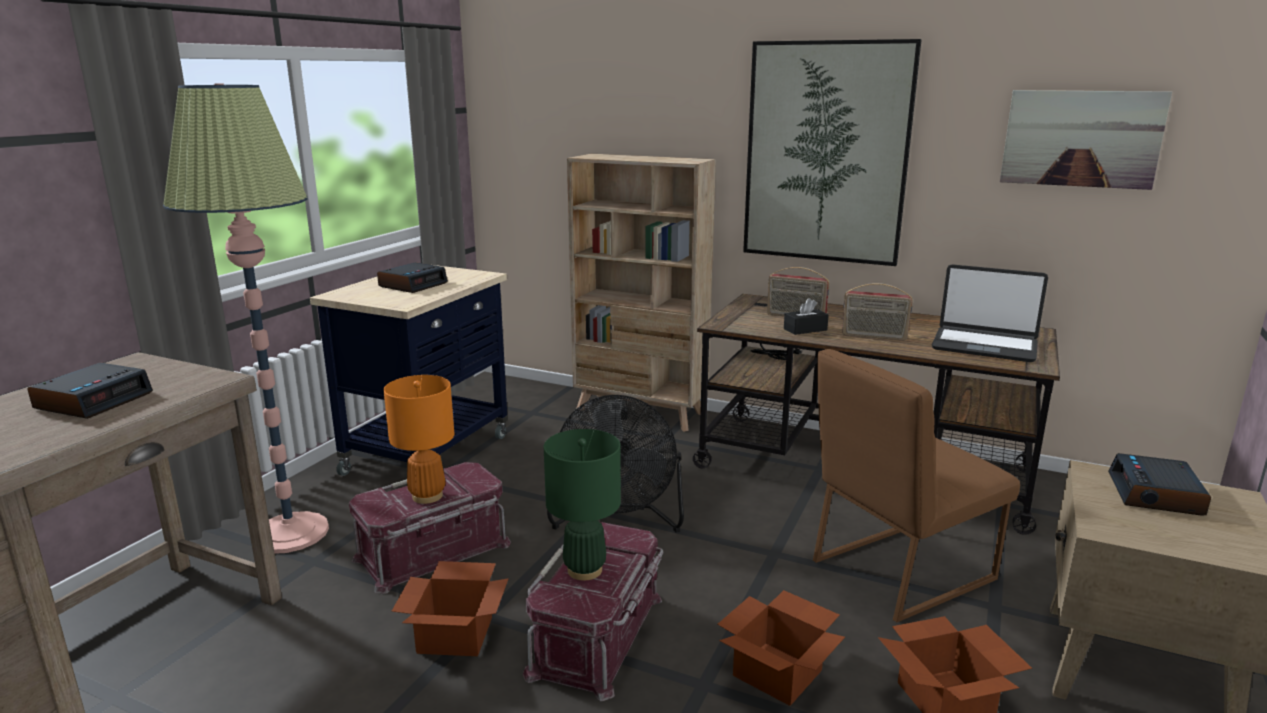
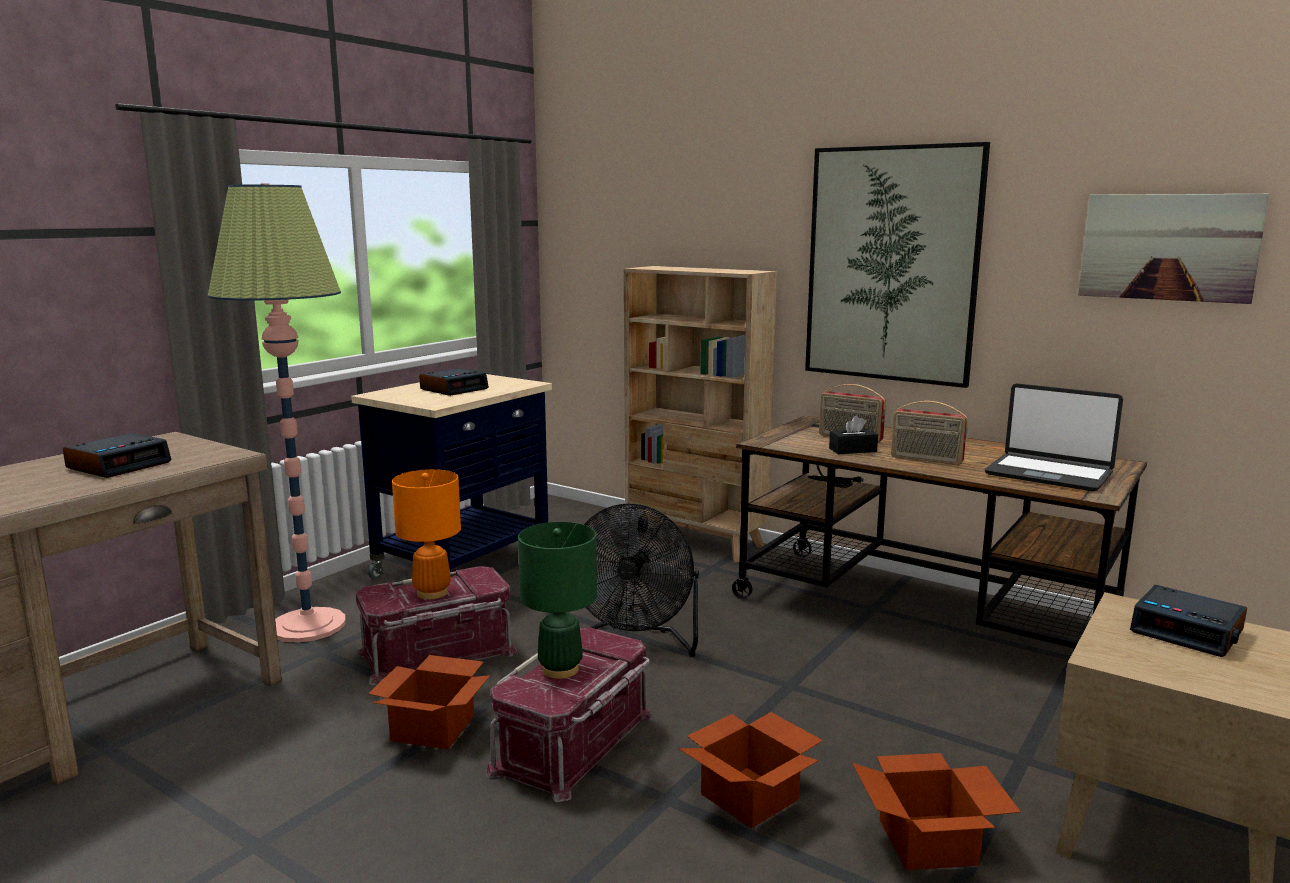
camera: 10 degrees right, 5 degrees down
(898, 570) = (923, 714): brown chair -> none
(1156, 495) = (1188, 631): alarm clock -> alarm clock turned 75 degrees counterclockwise

